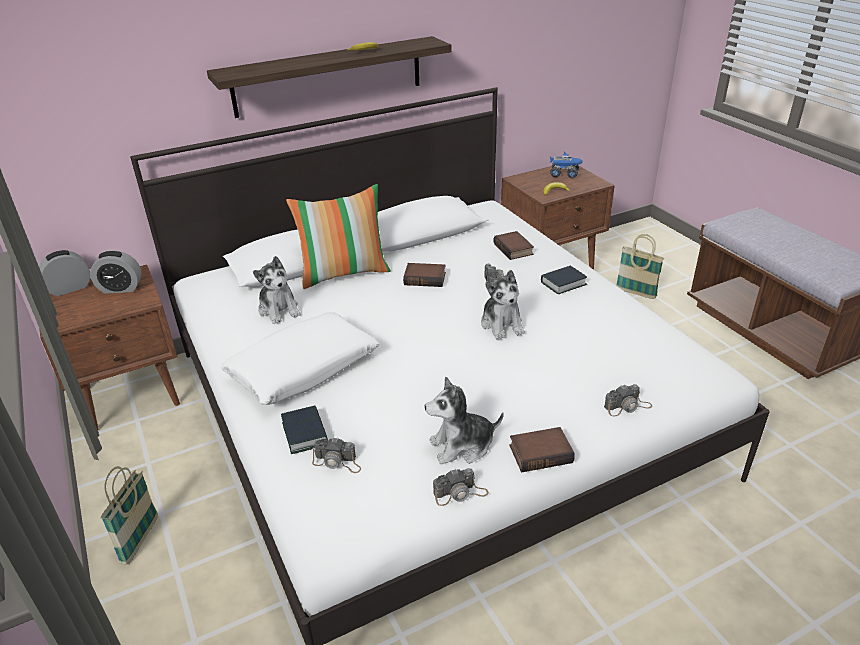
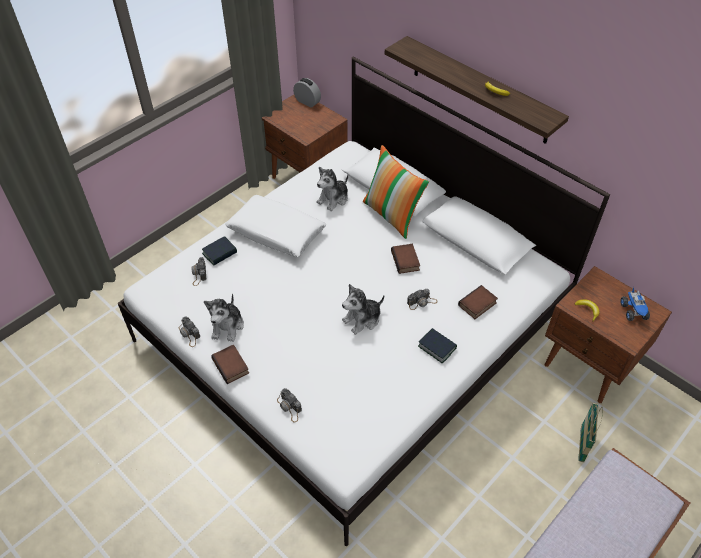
camera: 70 degrees right, 15 degrees up
(120, 288) = (316, 121): alarm clock -> none
(140, 540) = (204, 234): basket -> none
(462, 446) = (228, 326): plush toy -> plush toy turned 135 degrees counterclockwise

